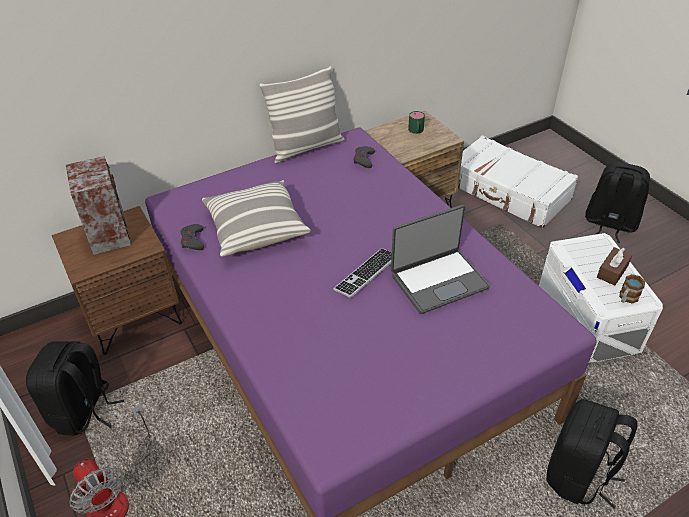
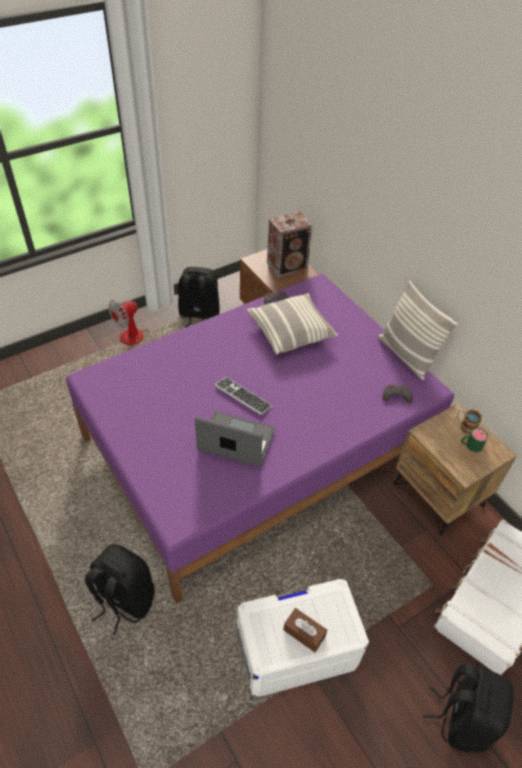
camera: 85 degrees right, 5 degrees up
(438, 280) = (235, 442): laptop -> laptop turned 135 degrees clockwise
(626, 298) = (265, 637): mug -> mug (465, 425)

